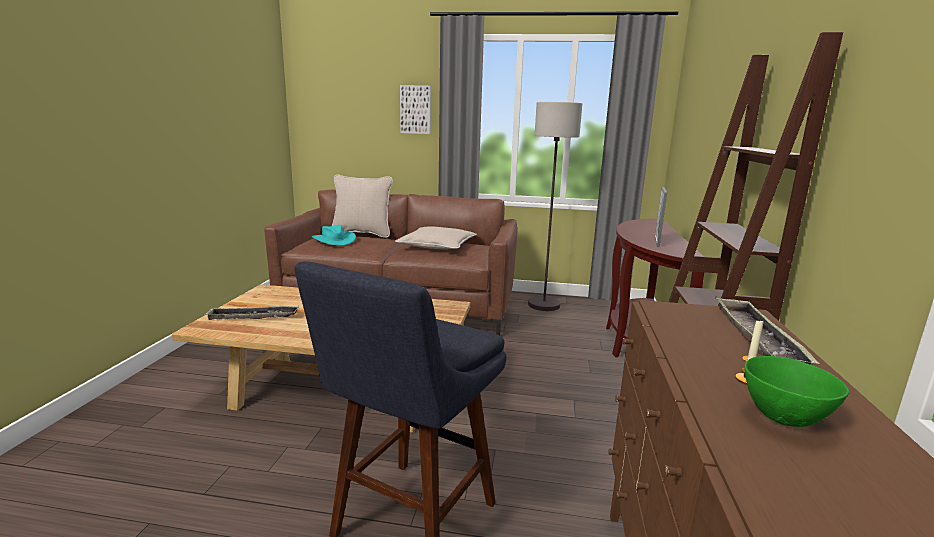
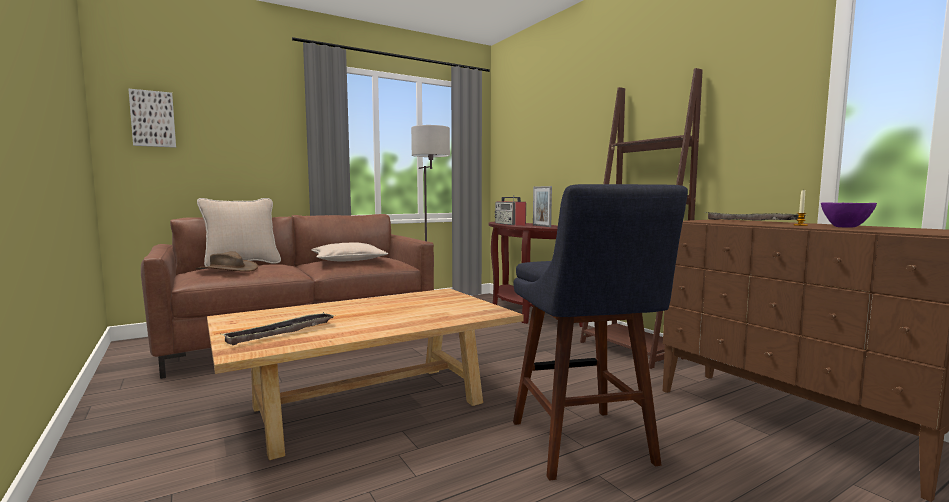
camera: 40 degrees left, 10 degrees down
(334, 240) = (227, 270): turquoise hat -> brown hat
(416, 109) = (274, 132): picture -> picture (153, 119)
(632, 231) = (510, 224): none -> radio
(785, 418) = (845, 227): green bowl -> purple bowl

